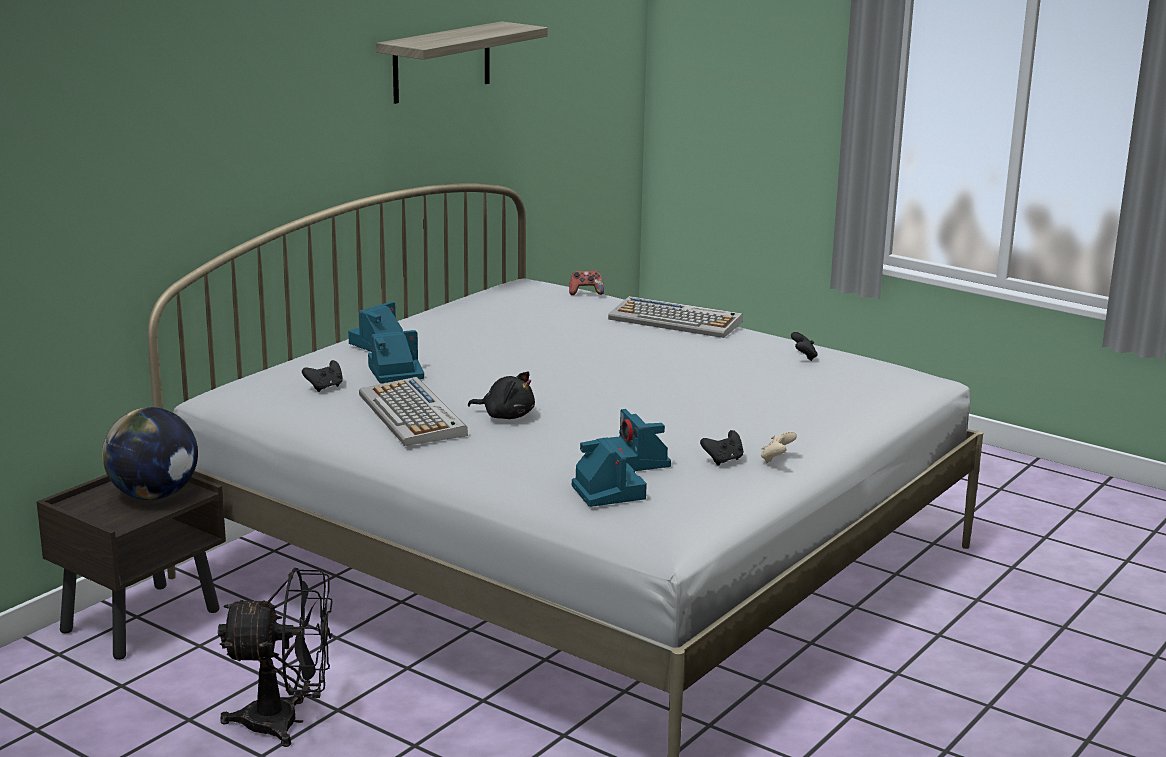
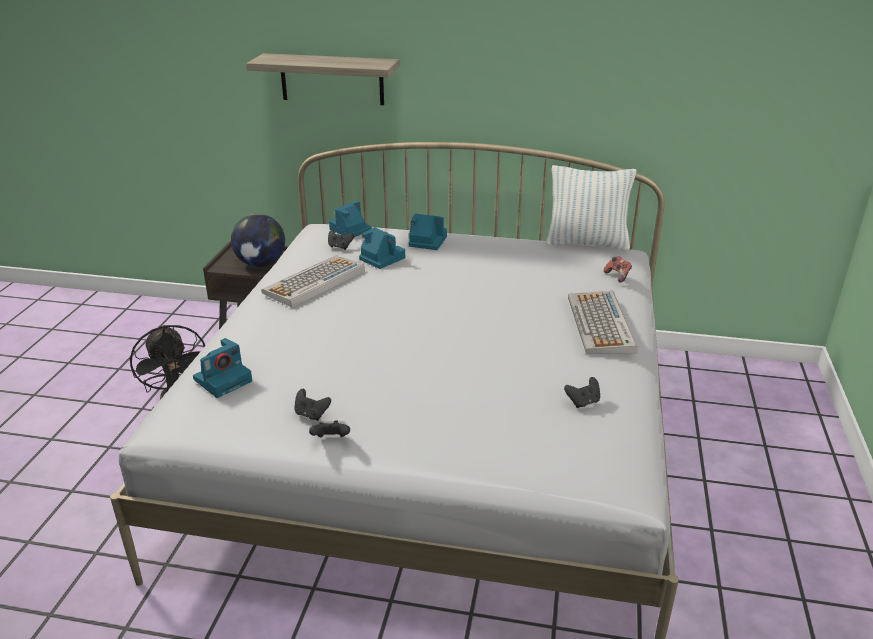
camera: 65 degrees right, 10 degrees up
(442, 62) = (589, 60): shelf -> shelf (332, 79)
(486, 287) = (587, 243): none -> pillow
(506, 416) = (336, 310): black plush toy -> none
(636, 460) = (285, 377): camera -> camera (350, 230)
(776, 459) = (331, 440): beige game controller -> black game controller

